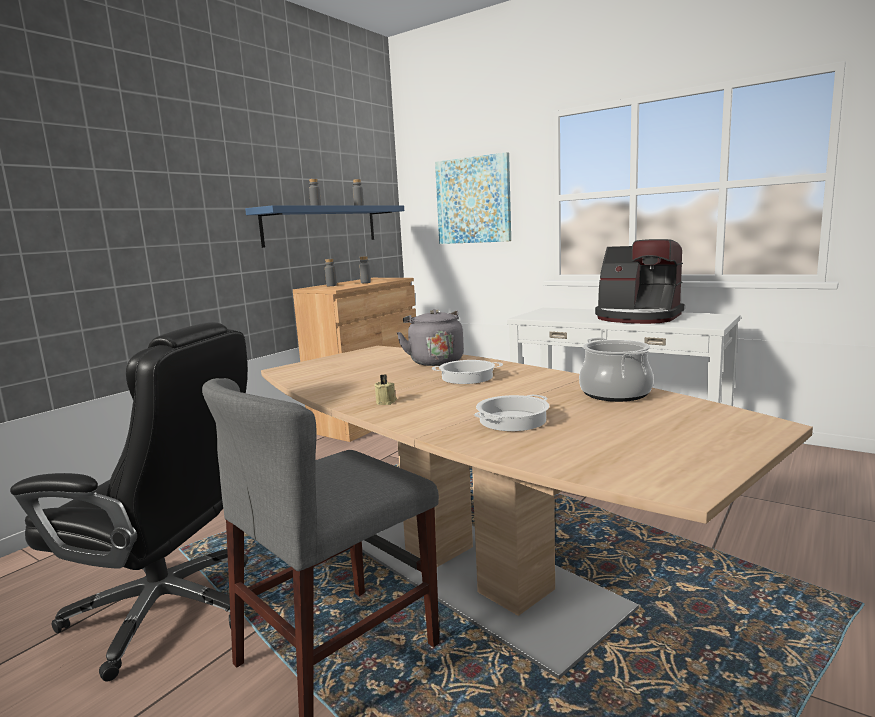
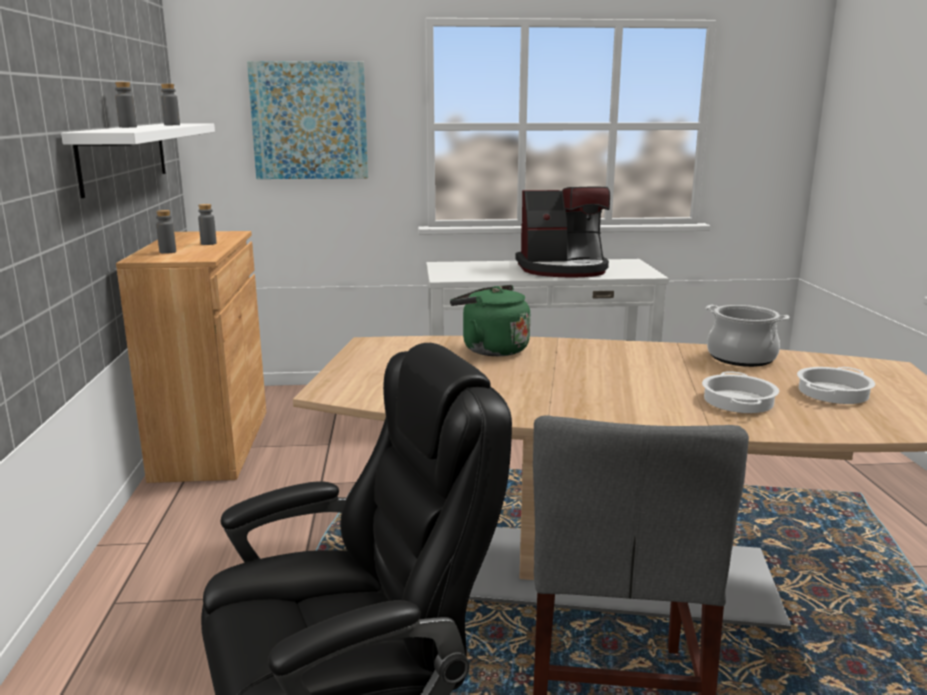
camera: 40 degrees left, 5 degrees up
(321, 225) = (124, 155): blue shelf -> white shelf
(386, 402) = (581, 407): beige candle -> none
(434, 361) = (491, 349): grey kettle -> green kettle
(467, 377) = (580, 364): cooking pot -> cooking pot (833, 393)

